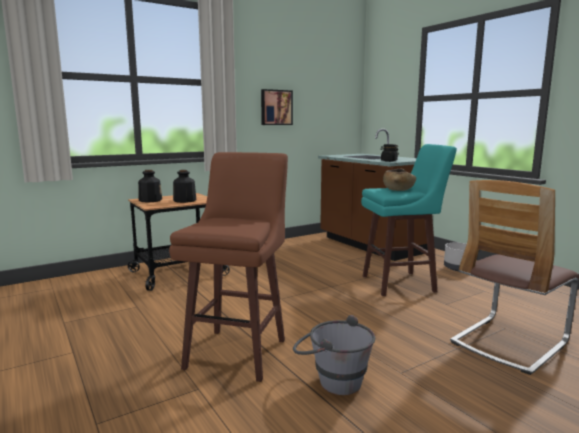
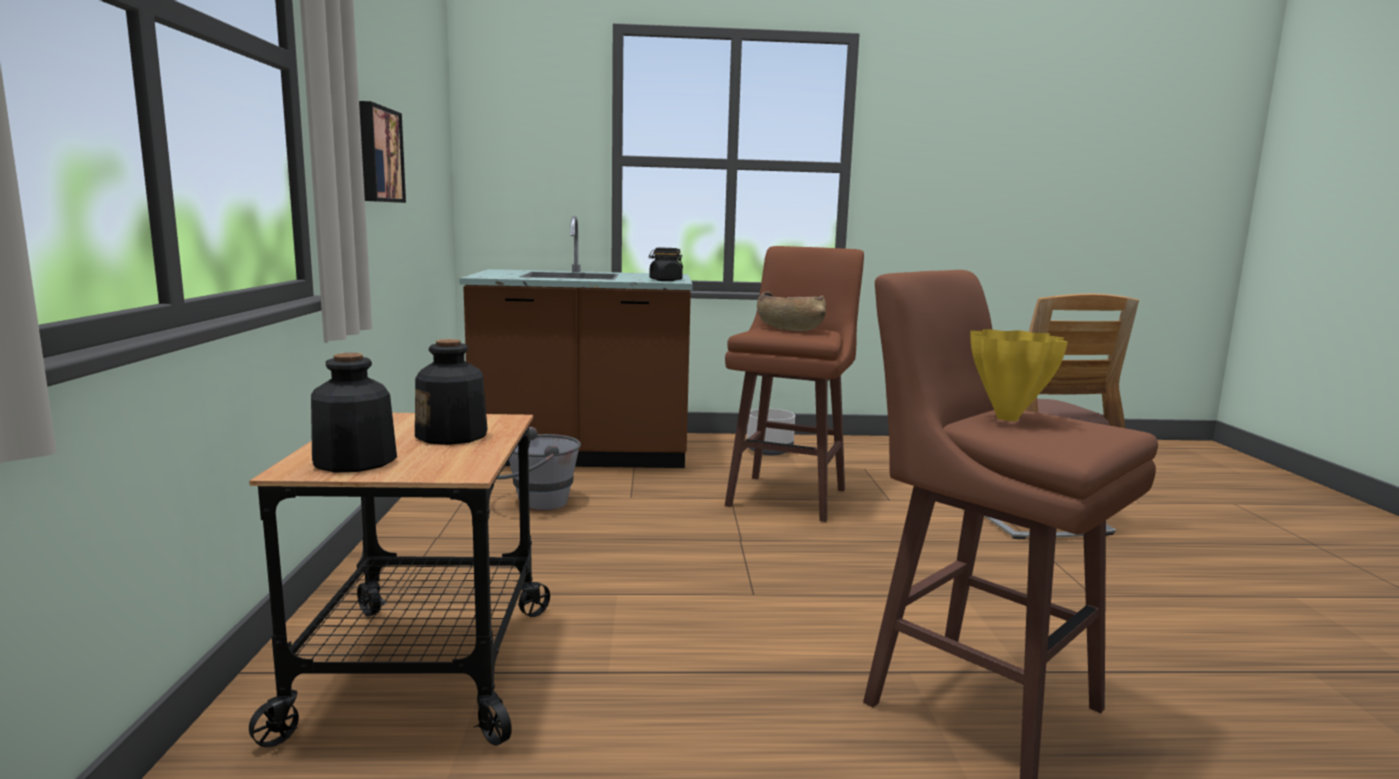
camera: 60 degrees left, 0 degrees up
(236, 220) = (1008, 418): none -> yellow vase
(331, 380) = (1107, 648): grey bucket -> grey bucket (533, 504)
(400, 284) = (789, 497): turquoise stool -> brown stool

